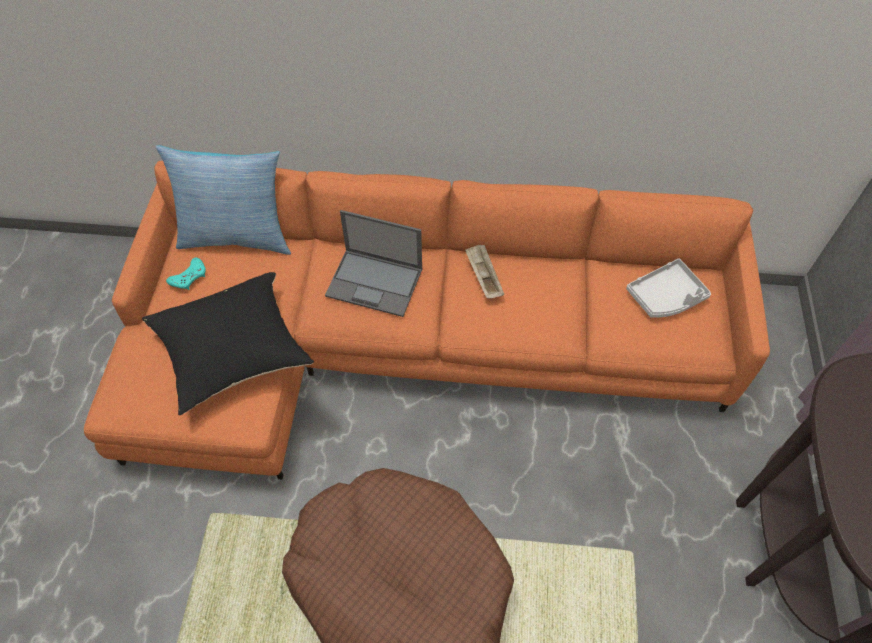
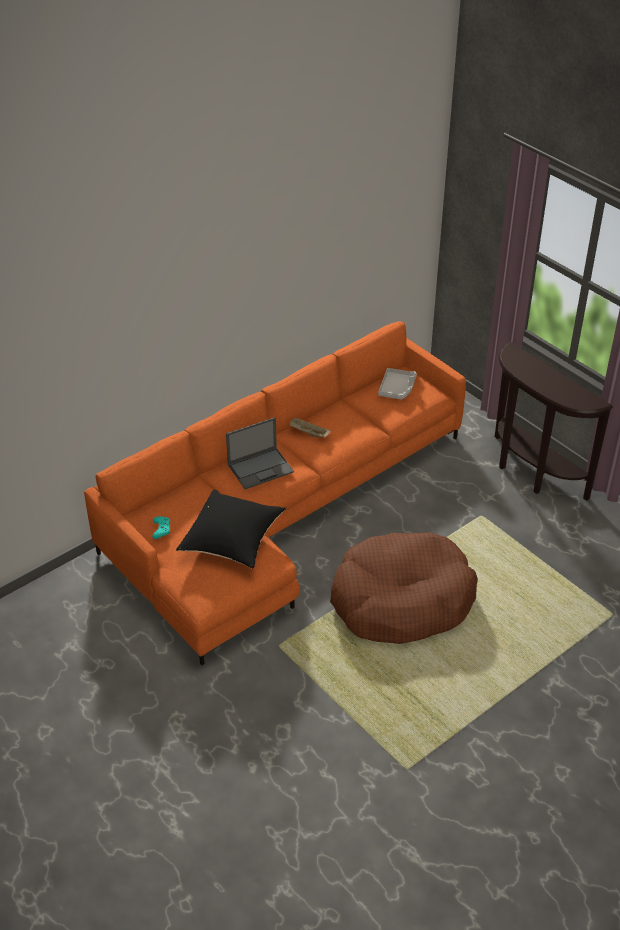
camera: 45 degrees left, 15 degrees down
(237, 236) = (157, 498): pillow -> none

